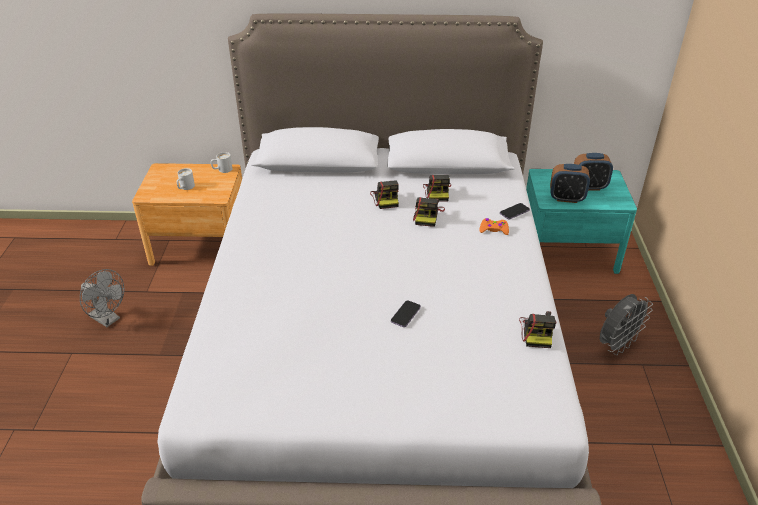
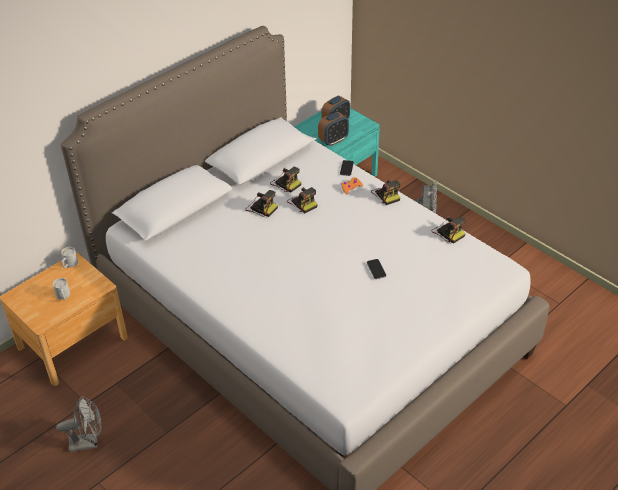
camera: 45 degrees left, 5 degrees up
(521, 256) = (386, 194): none -> camera

